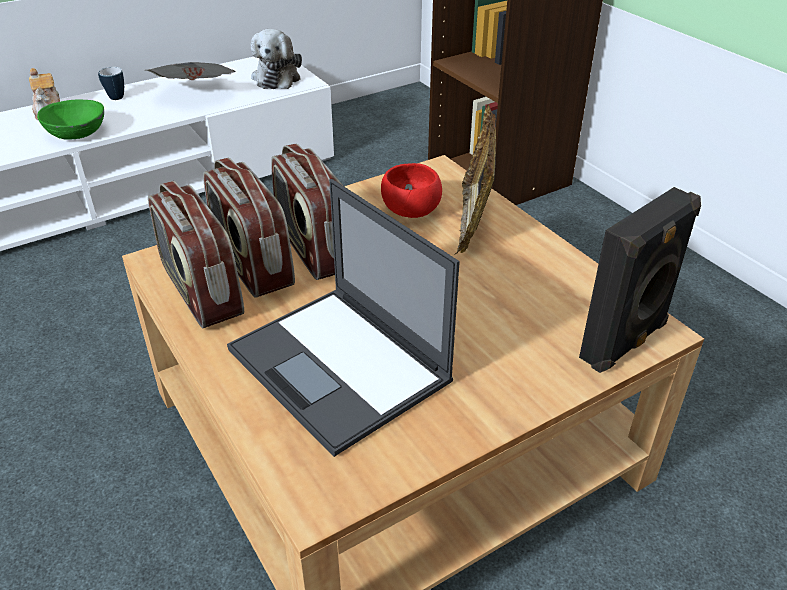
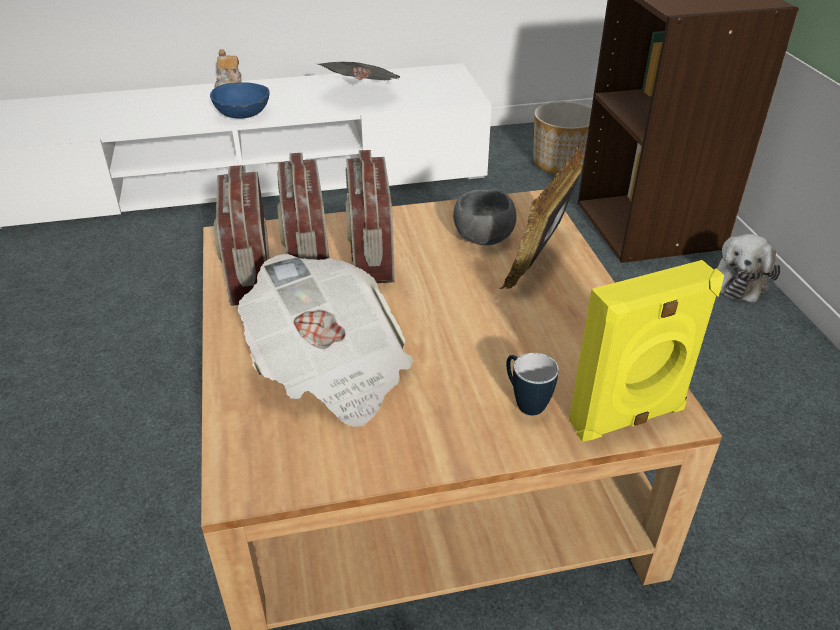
camera: 20 degrees right, 0 degrees up
(76, 133) = (242, 114): green bowl -> blue bowl
(113, 96) = (290, 85): mug -> mug (525, 402)
(277, 77) = (445, 89): plush toy -> plush toy (738, 280)
(340, 367) = (331, 370): laptop -> newspaper
(395, 133) = (561, 163): none -> planter
(409, 210) = (481, 237): red bowl -> grey bowl
(625, 342) = (629, 418): black speaker -> yellow speaker

